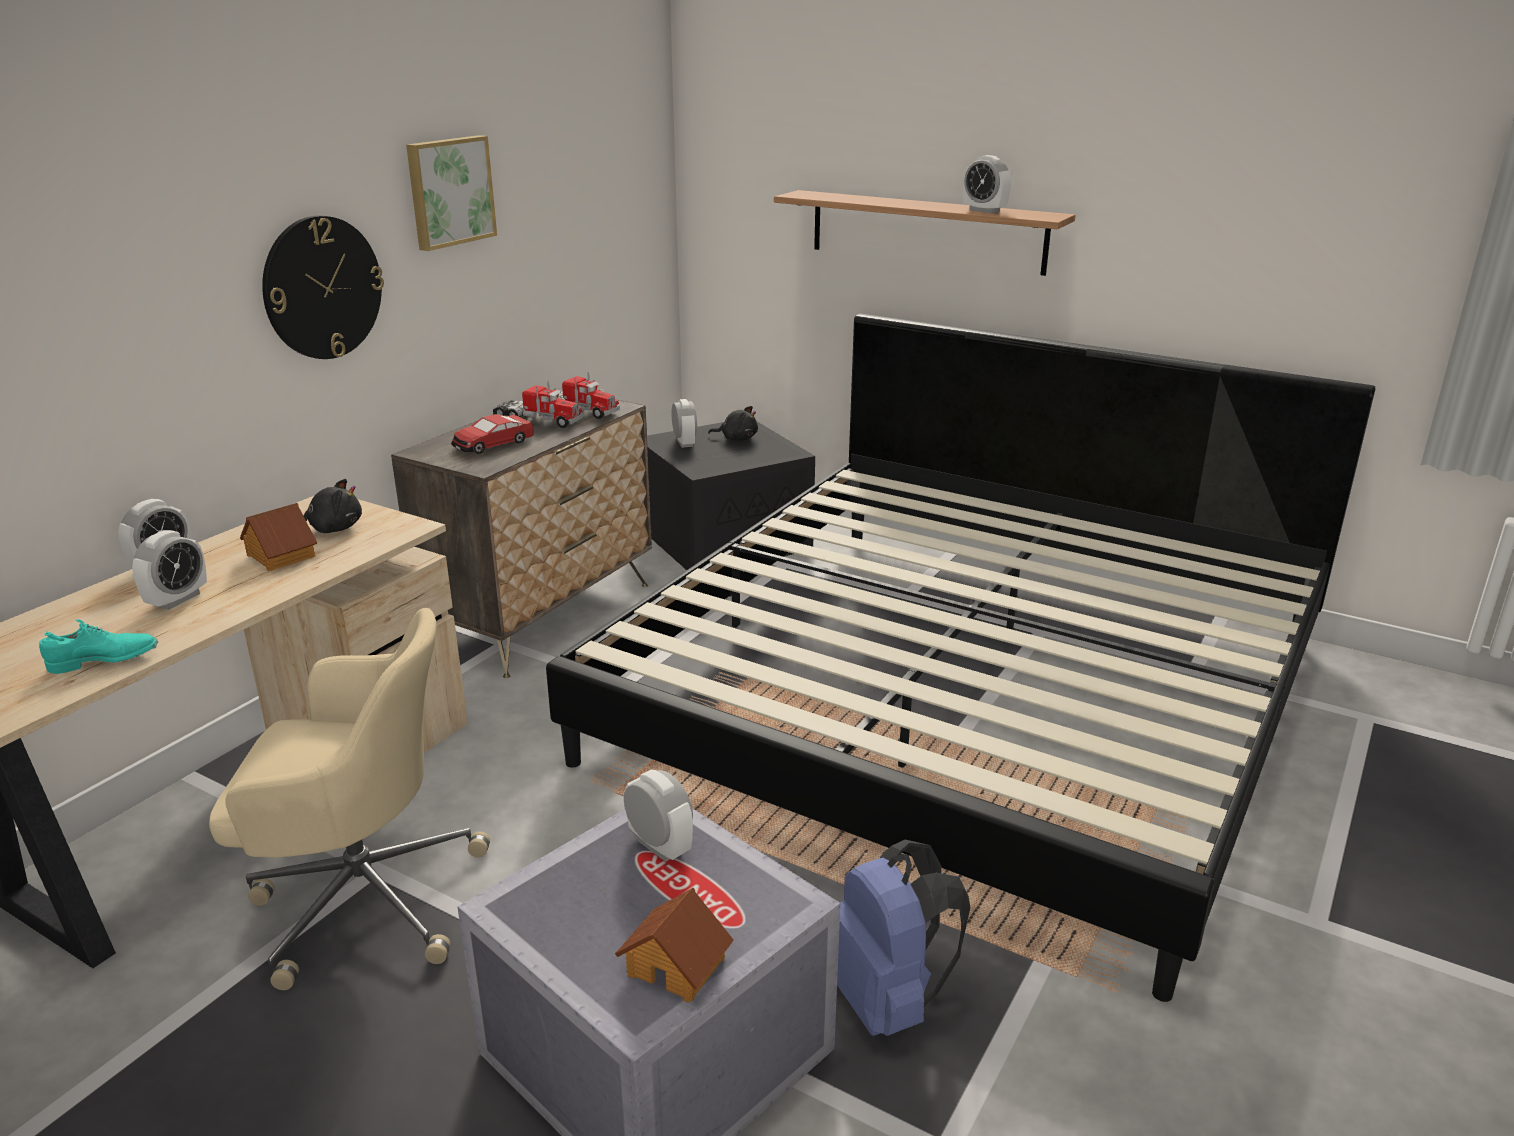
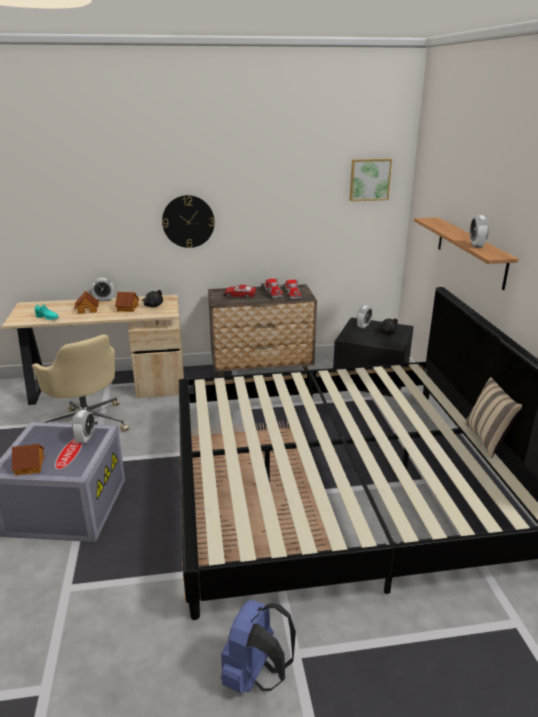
camera: 50 degrees right, 0 degrees up
(177, 599) = (87, 310): alarm clock -> toy house
(449, 191) = (256, 193): picture -> picture (369, 179)
(888, 1000) = (129, 543): blue backpack -> blue backpack (255, 675)
(1101, 520) = (488, 439): none -> beige pillow

